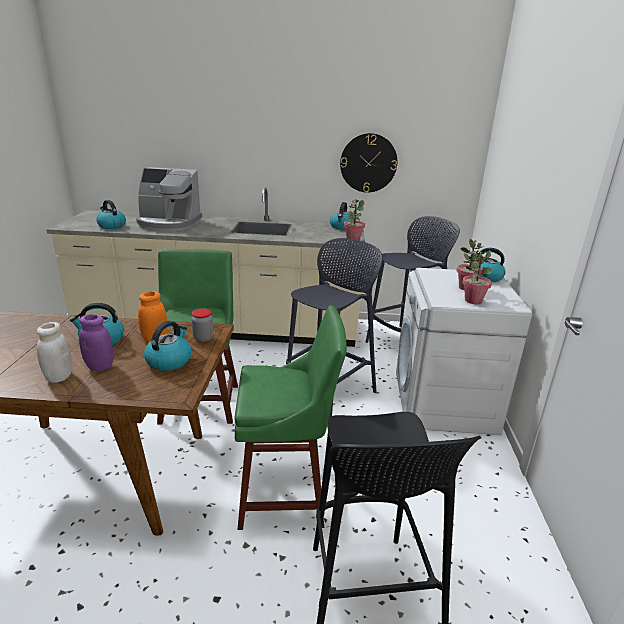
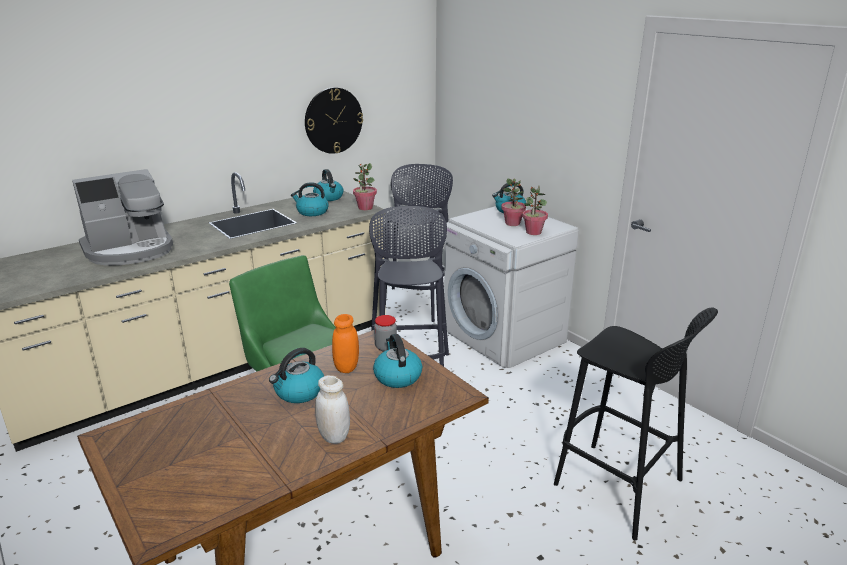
camera: 40 degrees left, 0 degrees up
(100, 366) = (350, 410): purple jar -> none
(111, 226) = (58, 276): kettle -> kettle (312, 212)
(287, 492) = (487, 462): green chair -> none

